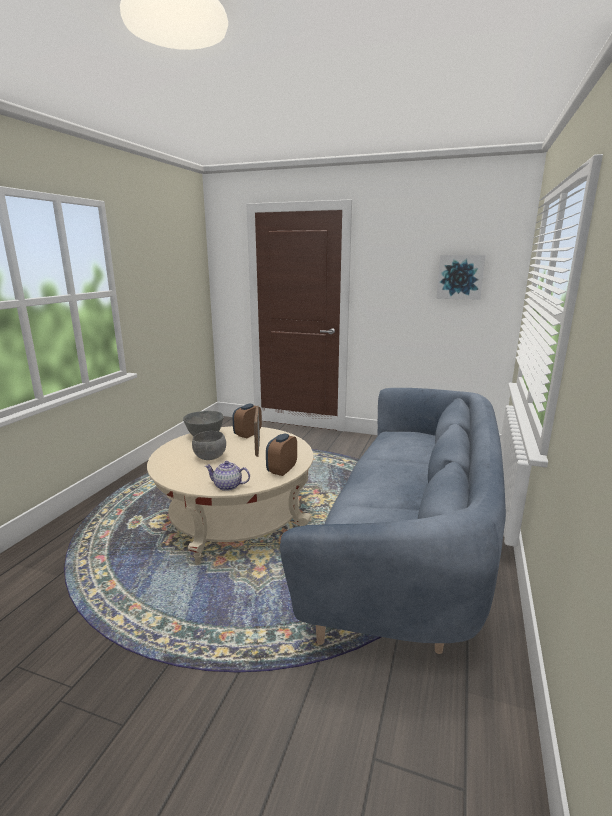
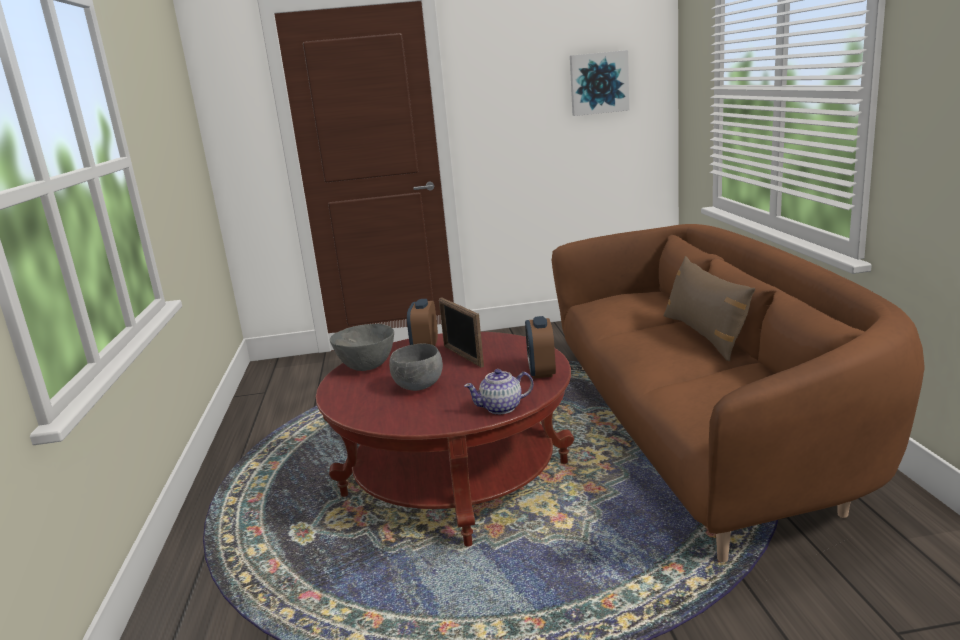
camera: 25 degrees left, 0 degrees up
(236, 521) = (455, 480): beige coffee table -> red coffee table
(407, 547) = (697, 432): blue sofa -> brown sofa
(421, 478) = (704, 335): none -> brown pillow

